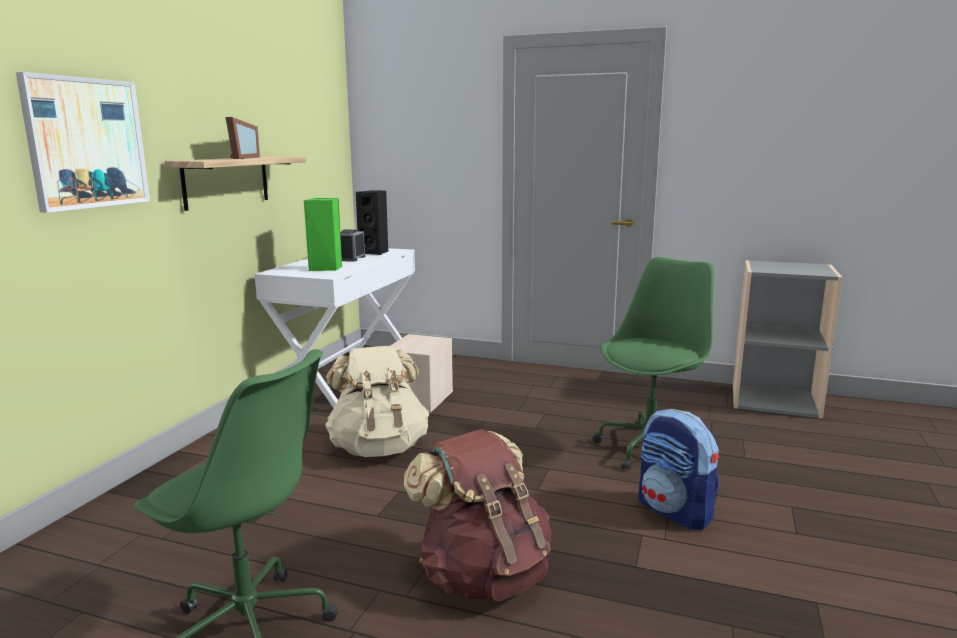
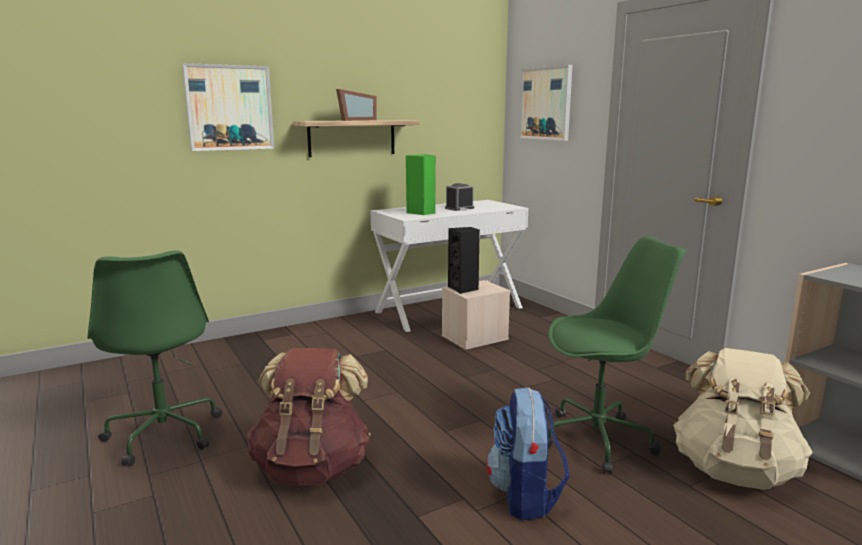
camera: 40 degrees right, 0 degrees up
(375, 252) = (491, 206): black speaker -> black speaker (464, 289)
(379, 448) = (390, 362): beige backpack -> beige backpack (734, 470)
(414, 136) = (545, 103): none -> picture

